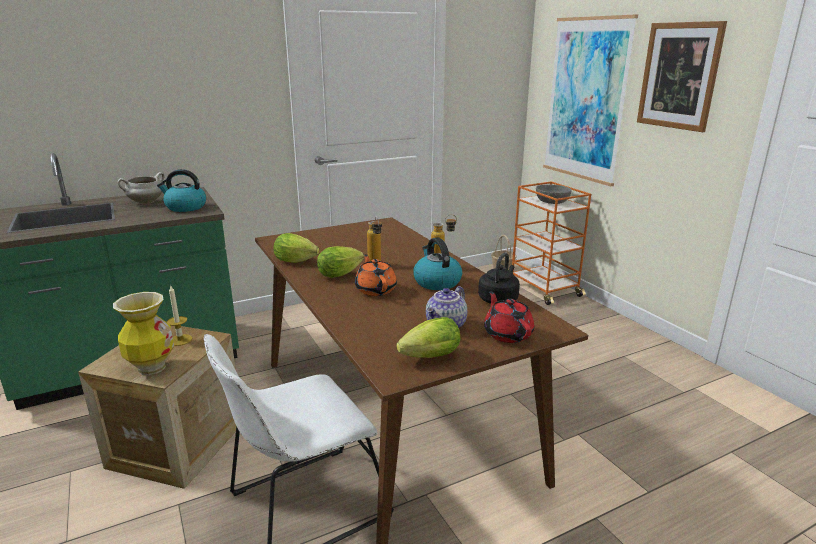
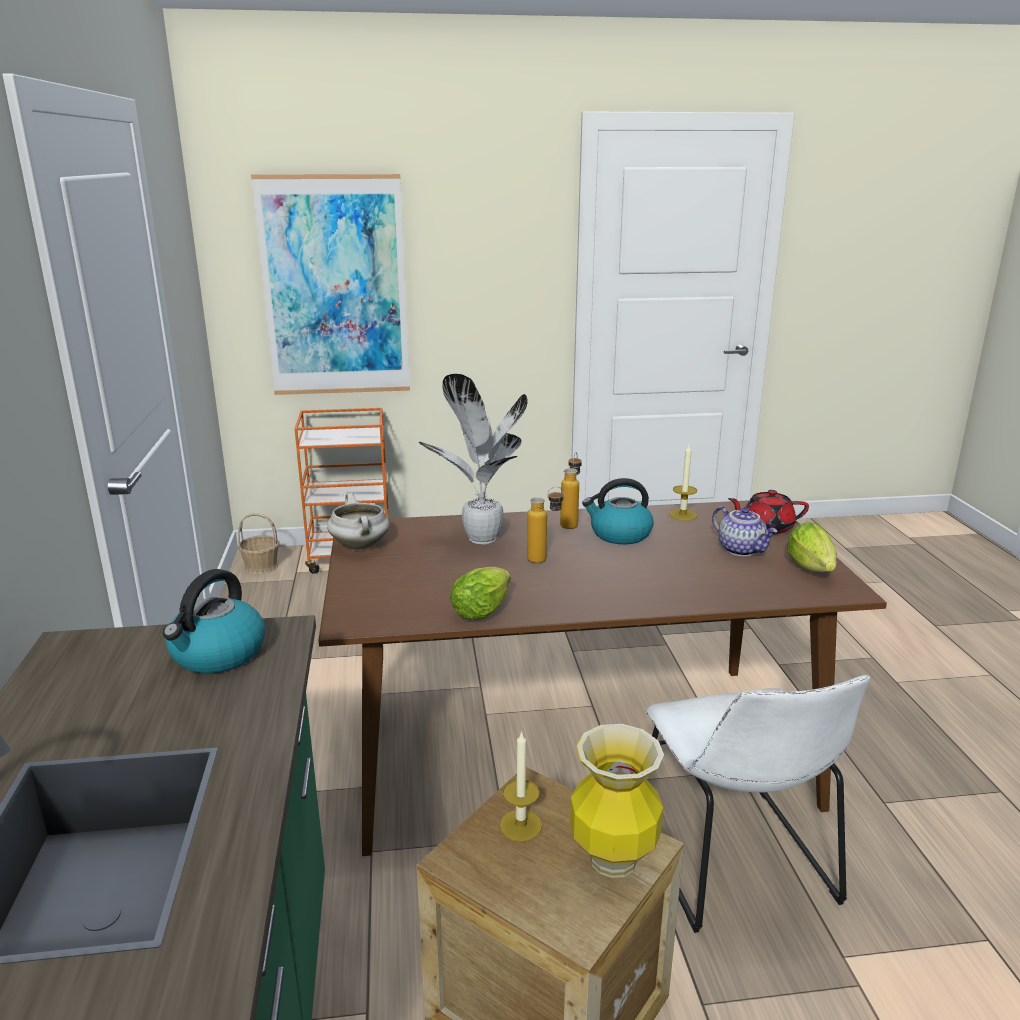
camera: 70 degrees left, 0 degrees up
(145, 202) = (100, 708): white cooking pot -> white cooking pot (361, 546)
(342, 274) = (558, 584): lettuce -> none
(375, 289) = (625, 570): orange teapot -> none
(392, 248) = (481, 540): none -> potted plant
(498, 299) = (682, 515): black kettle -> candle
(552, 201) = (340, 434): grey bowl -> none
(679, 76) = (476, 245): picture -> none

